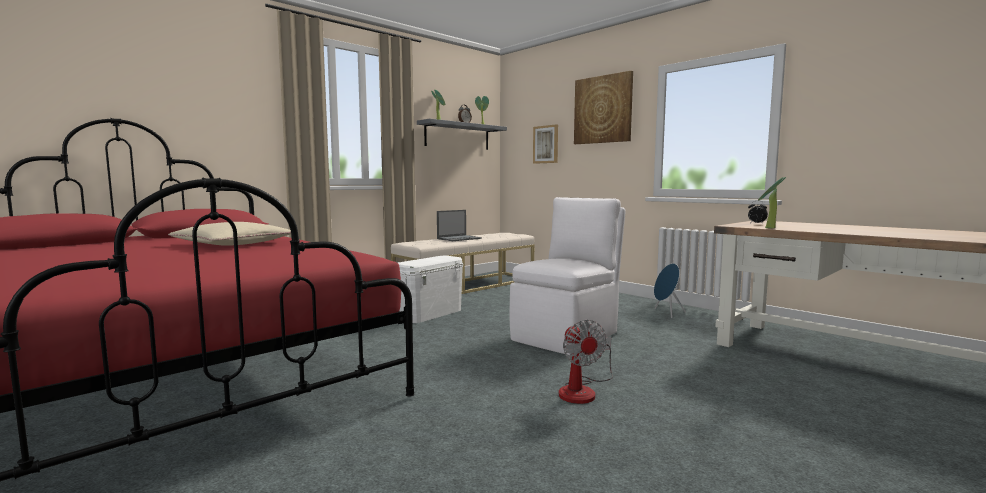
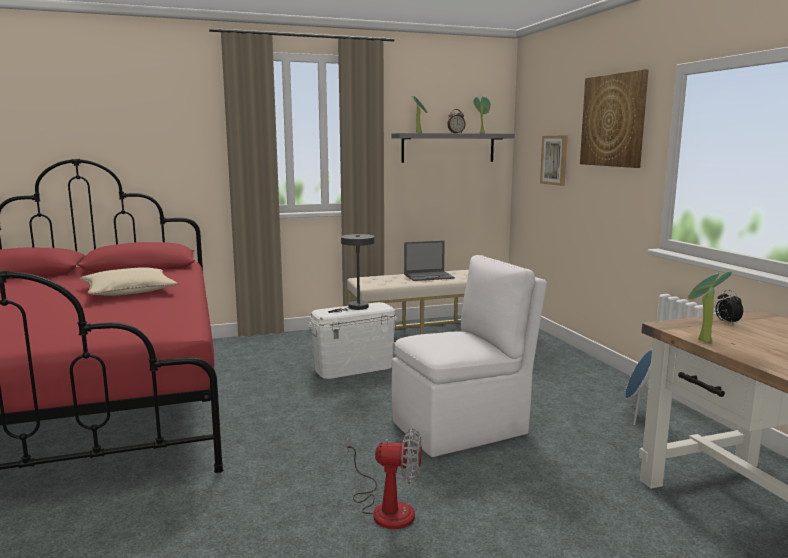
camera: 25 degrees right, 5 degrees up
(429, 259) = (355, 308): none -> grey table lamp
(583, 390) = (386, 508): fan -> fan turned 90 degrees counterclockwise

